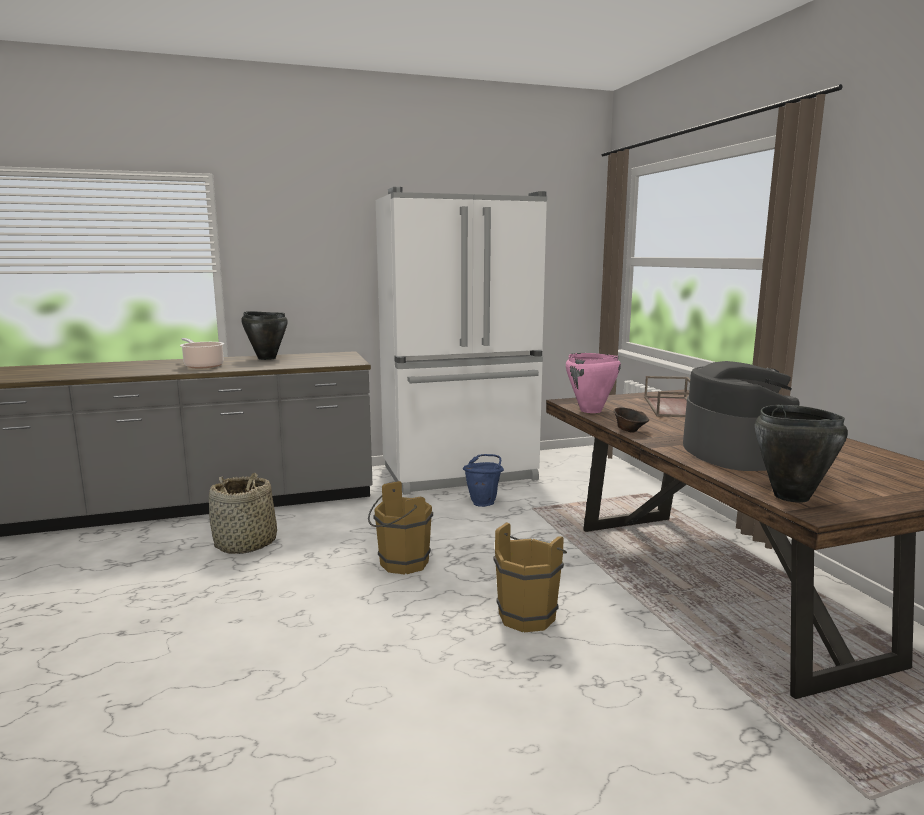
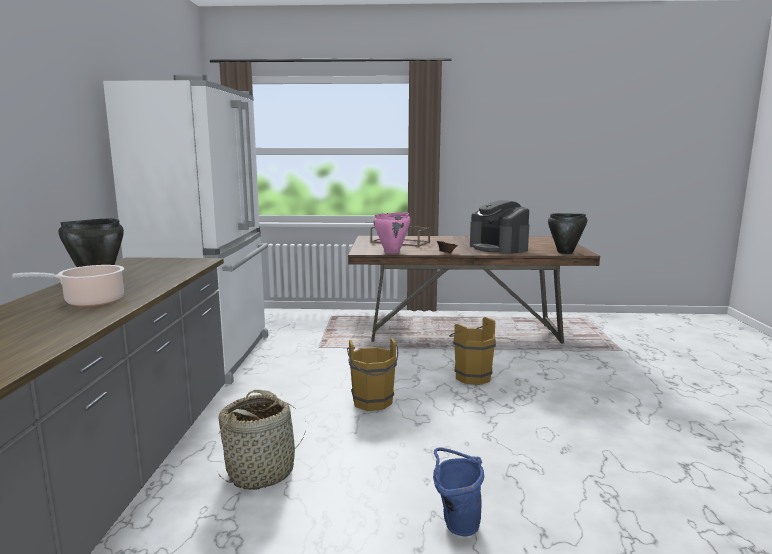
camera: 70 degrees left, 0 degrees up
(484, 502) = (287, 359): blue bucket -> blue bucket (456, 524)
(734, 452) = (498, 248): coffee machine -> coffee machine turned 135 degrees counterclockwise

